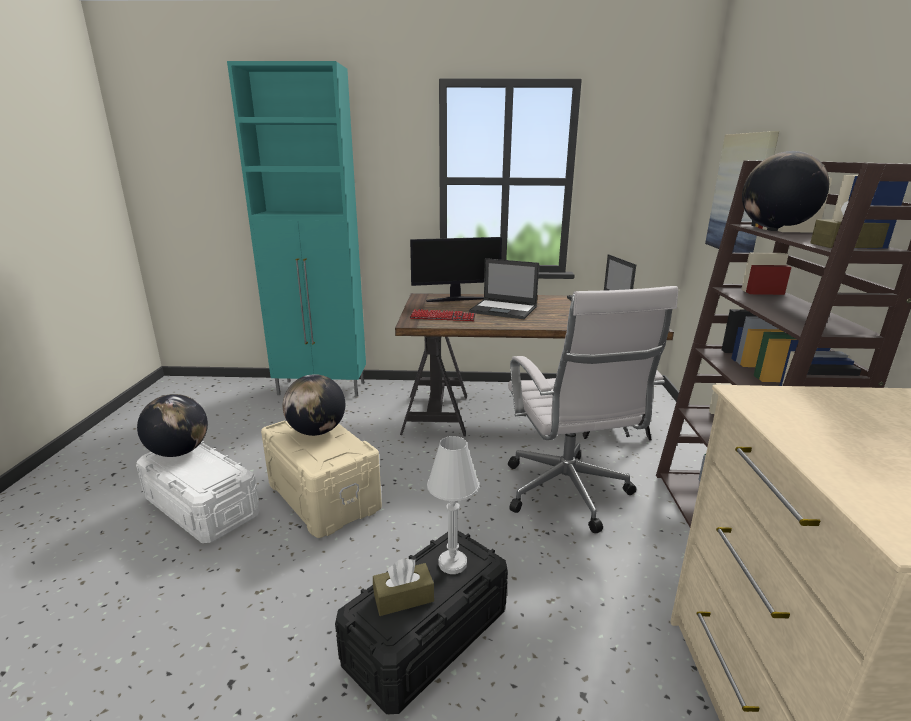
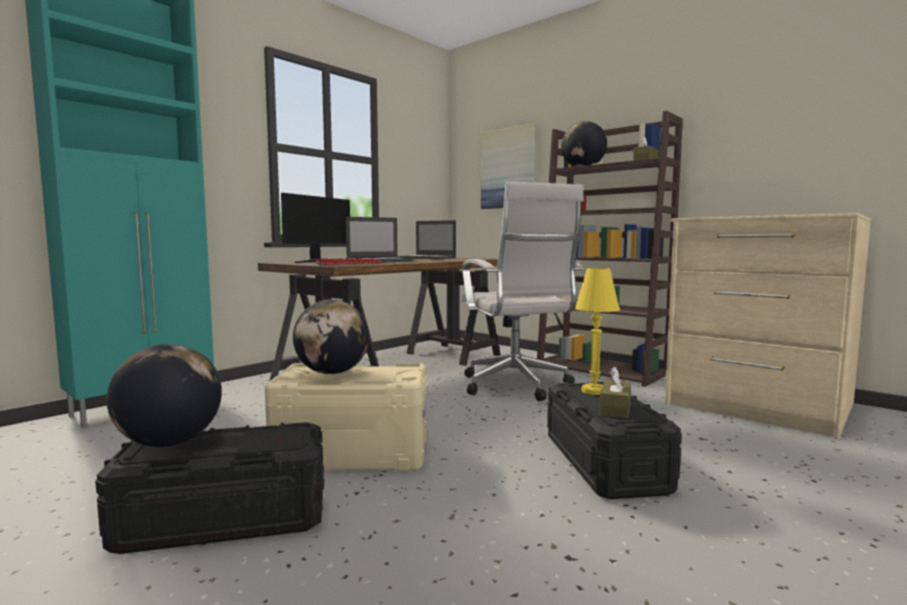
camera: 50 degrees left, 15 degrees down
(202, 507) = (225, 519): white storage box -> black storage box
(452, 563) = (594, 391): white table lamp -> yellow table lamp
(568, 494) = (517, 387): white office chair -> white office chair turned 45 degrees clockwise

